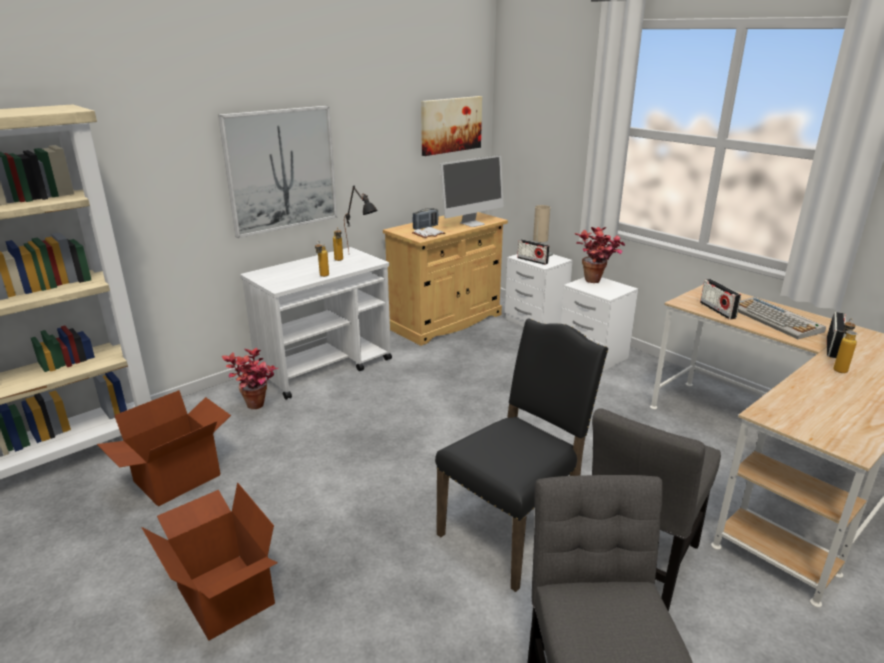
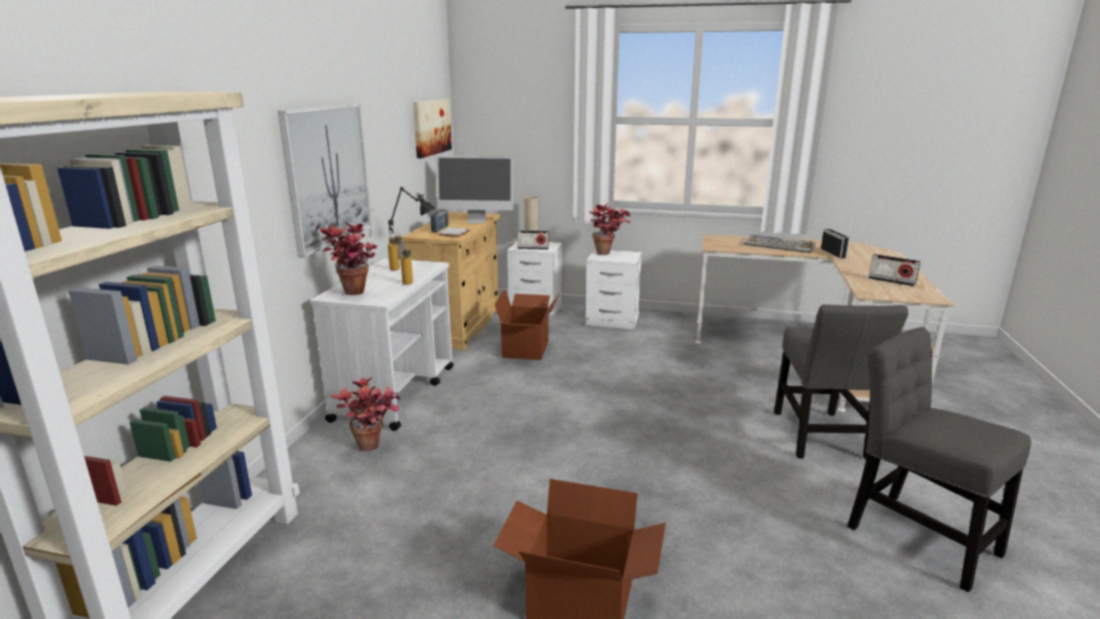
camera: 35 degrees left, 5 degrees down
(178, 479) = (381, 539): cardboard box -> cardboard box (527, 349)
(272, 277) = (354, 295): none -> potted plant
(472, 223) = (476, 221): monitor -> monitor turned 75 degrees clockwise
(514, 530) = (723, 451): black chair -> none
(717, 310) = (740, 247): radio -> radio (891, 281)
(839, 368) = (855, 262): bottle -> none

